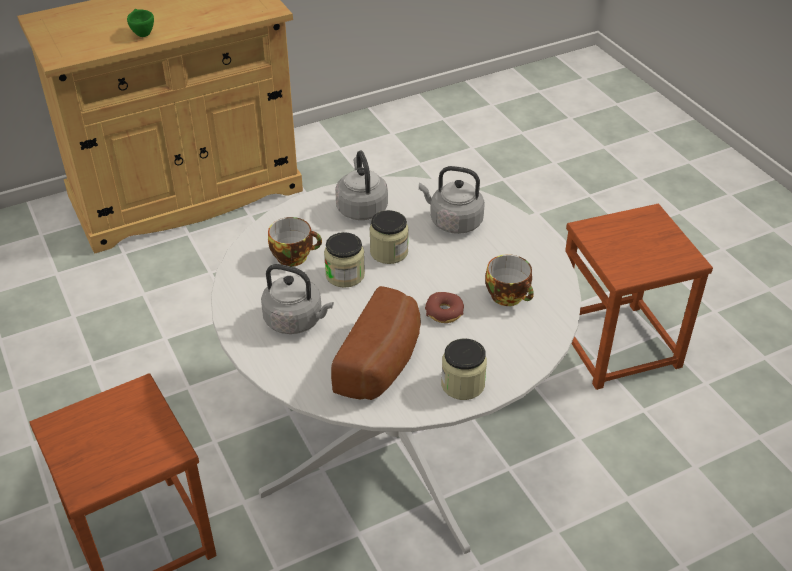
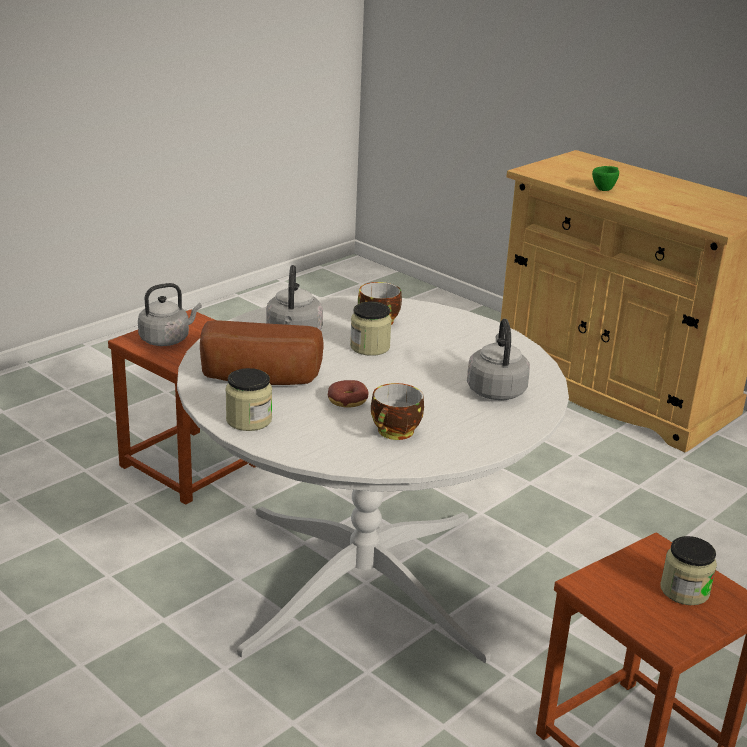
camera: 70 degrees right, 15 degrees down
(361, 207) = (477, 341): grey kettle -> grey kettle (167, 339)
(389, 252) = (419, 363): jar -> jar (684, 590)

